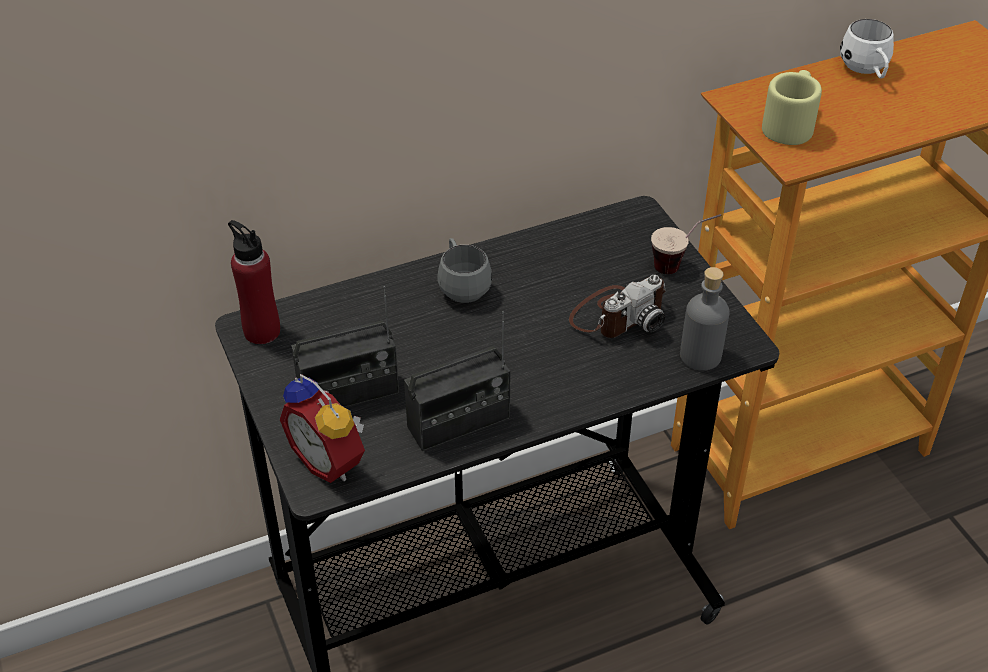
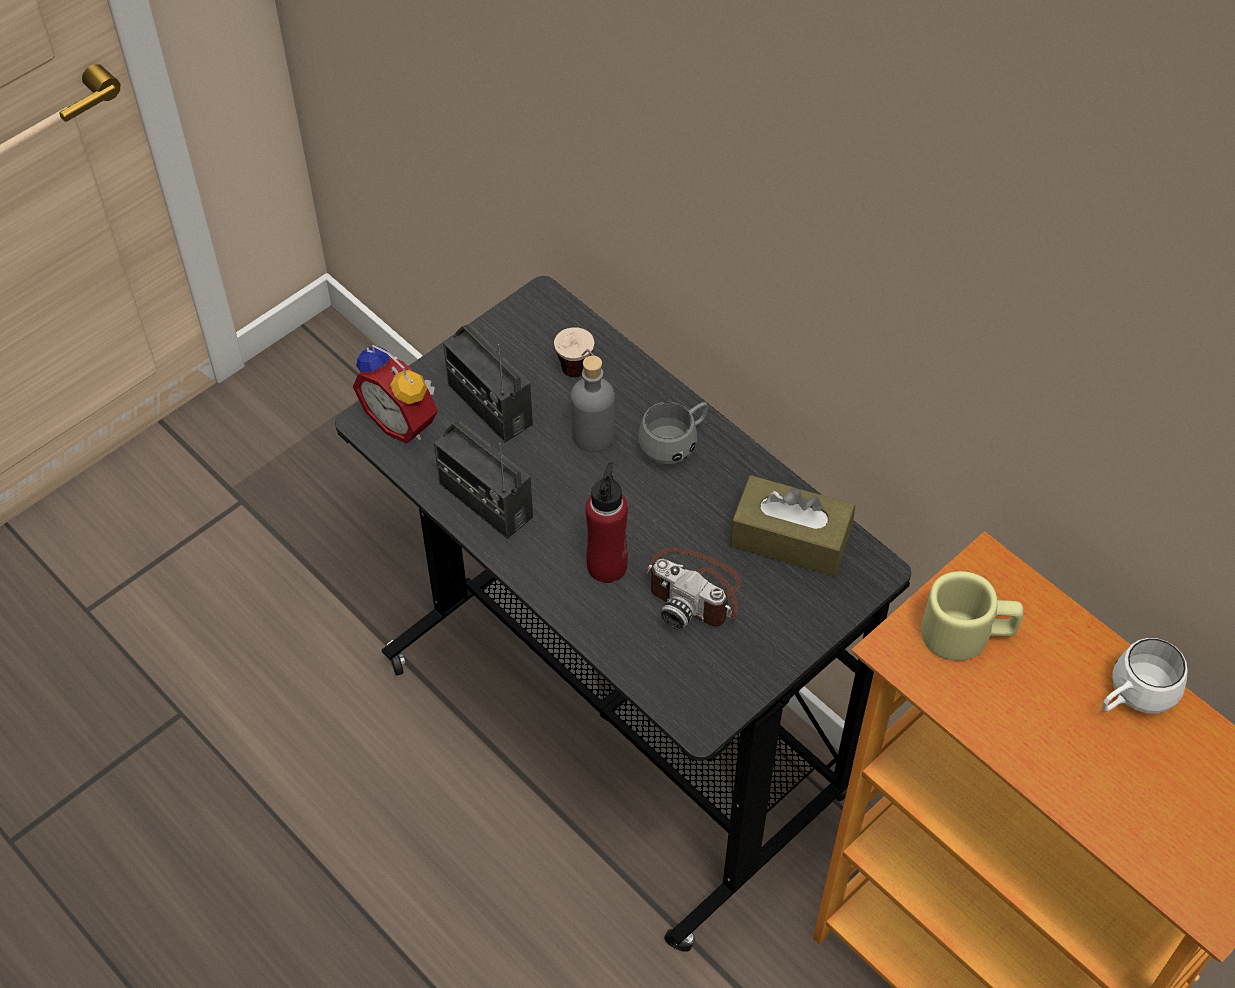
camera: 70 degrees right, 10 degrees up
(262, 331) = (541, 313): red bottle -> red bottle (607, 566)
(331, 460) = (404, 421): alarm clock -> alarm clock turned 75 degrees counterclockwise
(590, 248) = (790, 539): none -> brown tissue box
(681, 265) = (803, 631): cup -> cup (582, 379)
(700, 356) = (664, 681): grey bottle -> grey bottle (593, 435)

